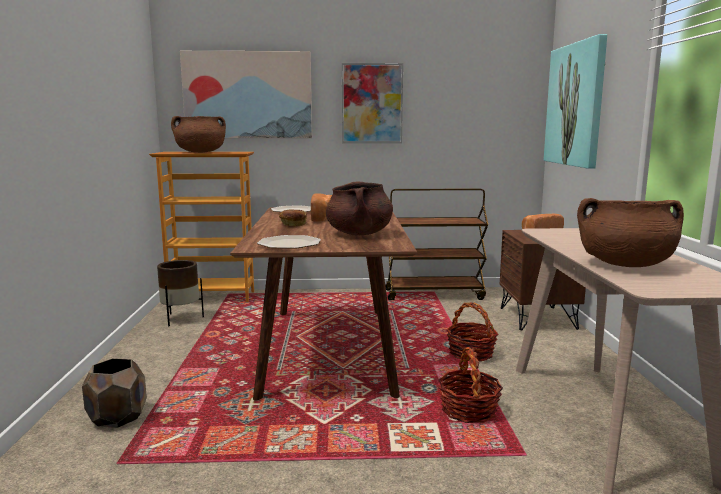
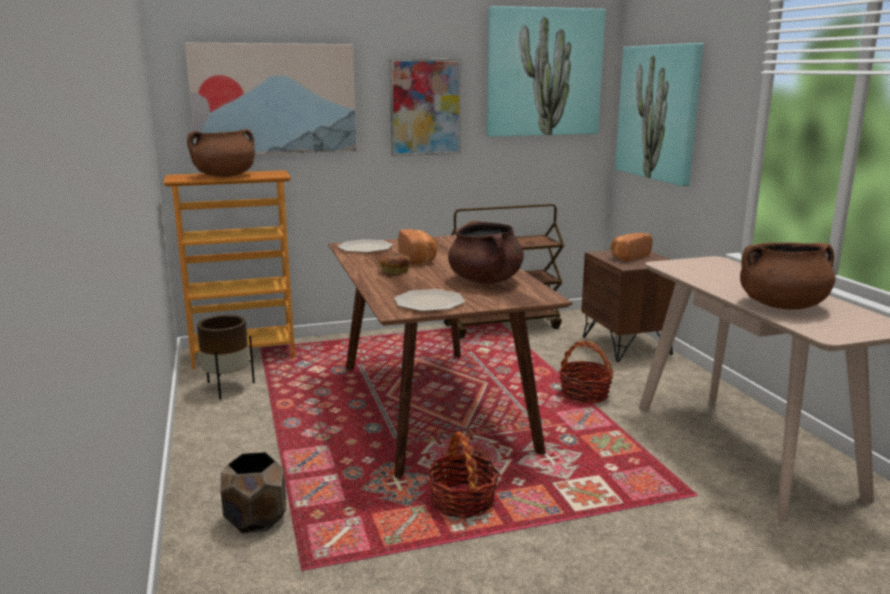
camera: 15 degrees left, 5 degrees up
(468, 410) = (619, 458): basket -> basket (462, 501)
(478, 75) = (543, 72): none -> picture

